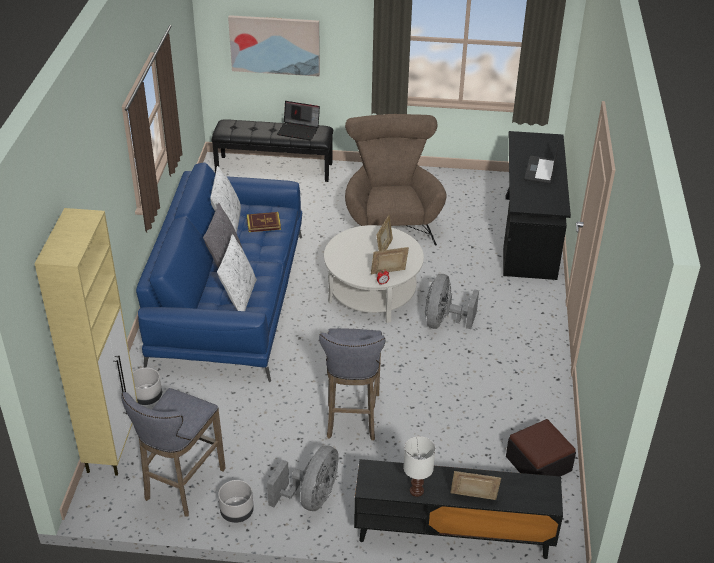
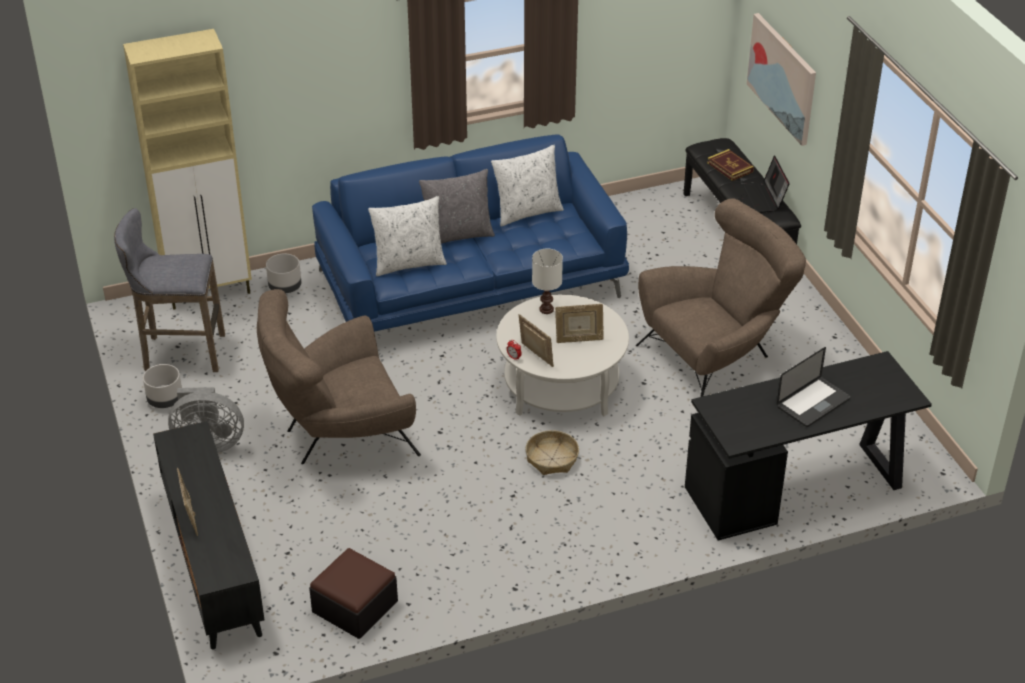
camera: 65 degrees right, 0 degrees up
(263, 224) = (547, 235): book -> book (730, 167)
(352, 418) = (340, 435): grey stool -> brown armchair
(416, 490) = (181, 473): white table lamp -> white table lamp (546, 309)
(444, 322) = (552, 459): grey fan -> basket
(540, 170) = (813, 403): laptop -> laptop turned 150 degrees clockwise

